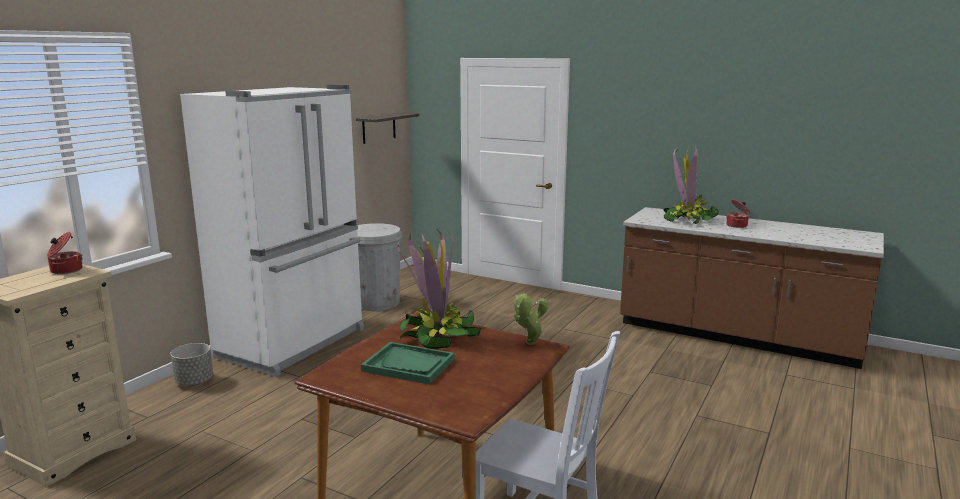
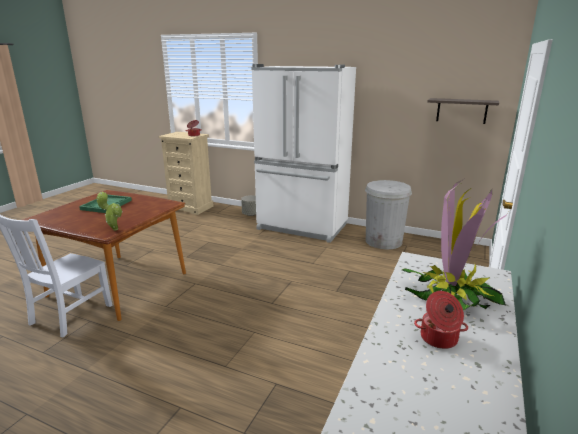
camera: 85 degrees right, 5 degrees up
(437, 334) = (144, 208): potted plant -> none

